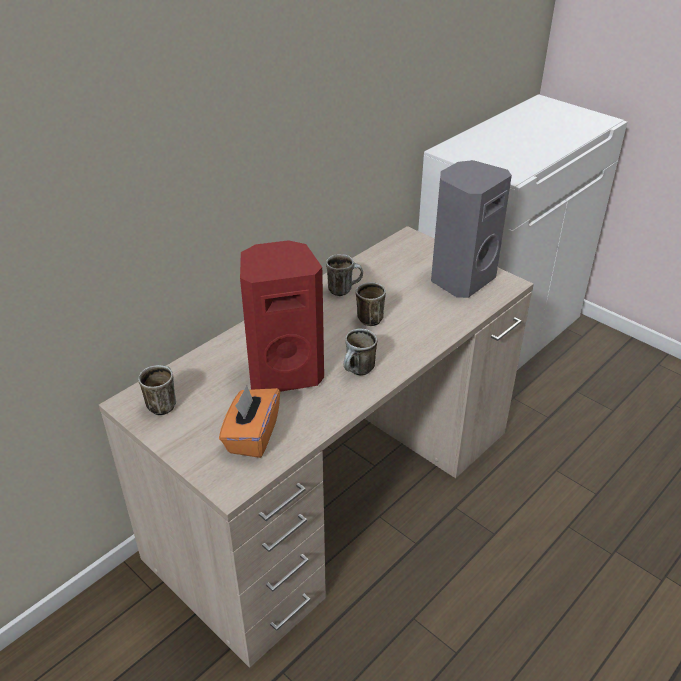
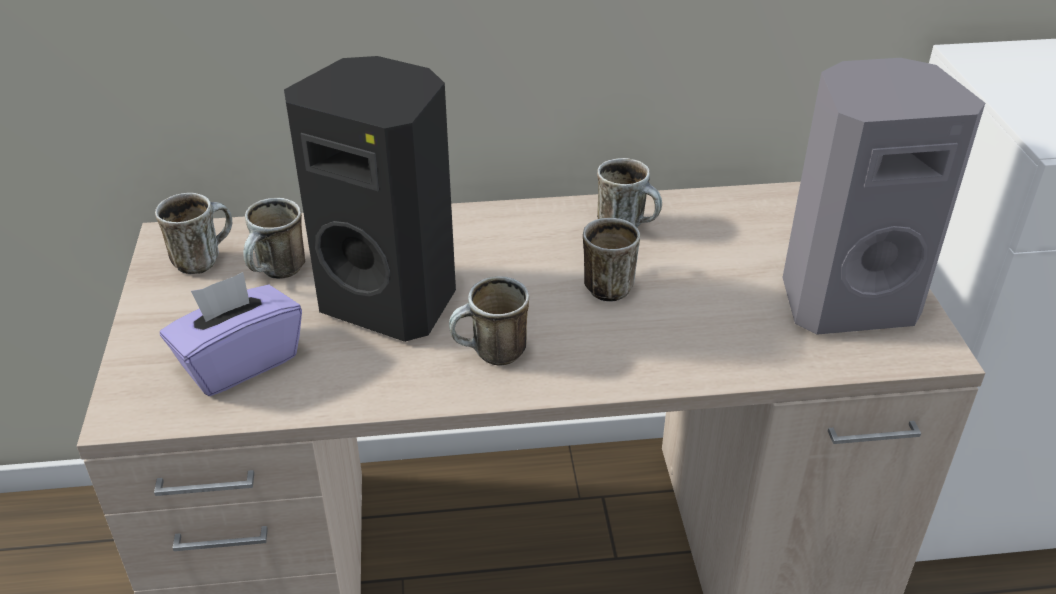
camera: 40 degrees right, 0 degrees up
(213, 389) = (279, 273): none -> mug
(252, 436) = (239, 361): orange tissue box -> purple tissue box
(284, 372) = (392, 300): red speaker -> black speaker

